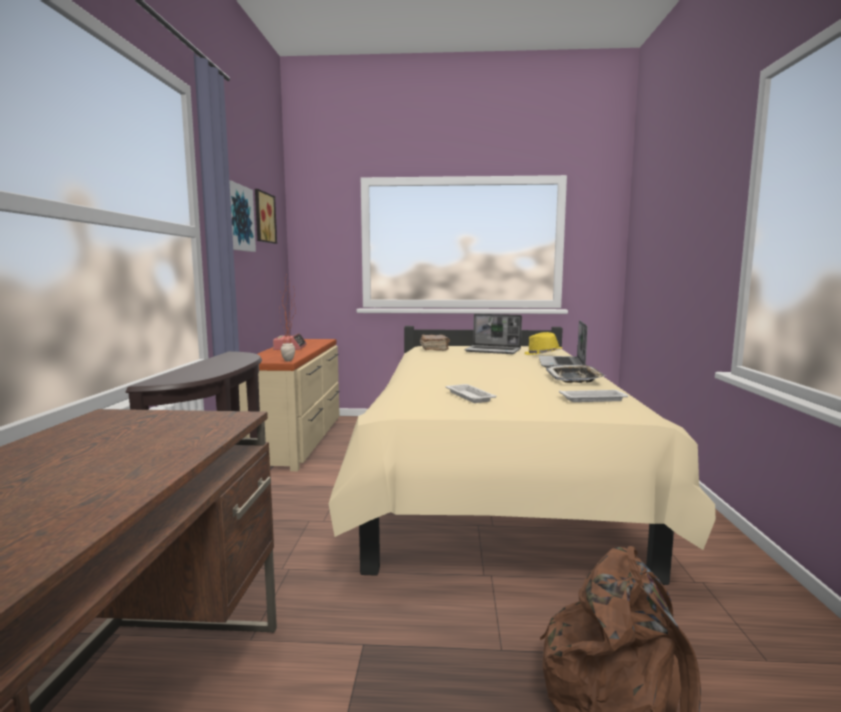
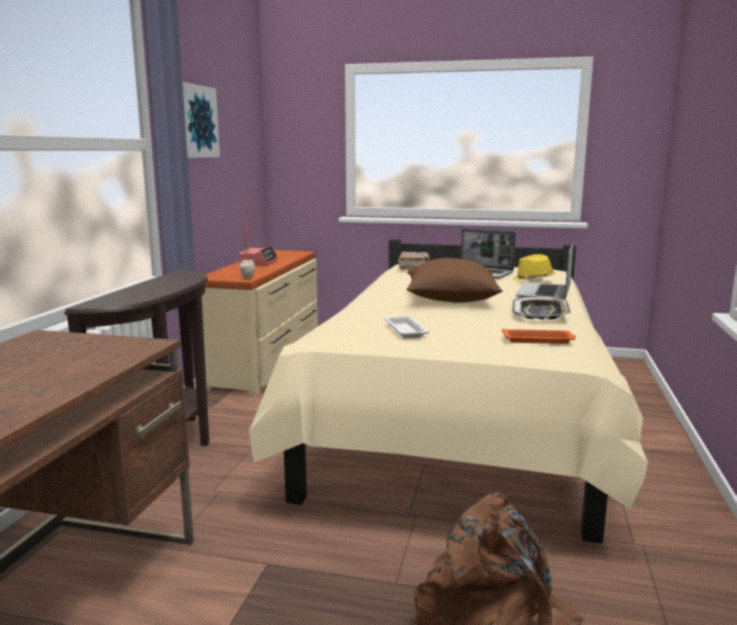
camera: 10 degrees right, 5 degrees up
(262, 217) = (230, 117): picture -> none
(487, 371) = (450, 300): none -> brown pillow
(594, 399) = (539, 340): white tray -> orange tray

